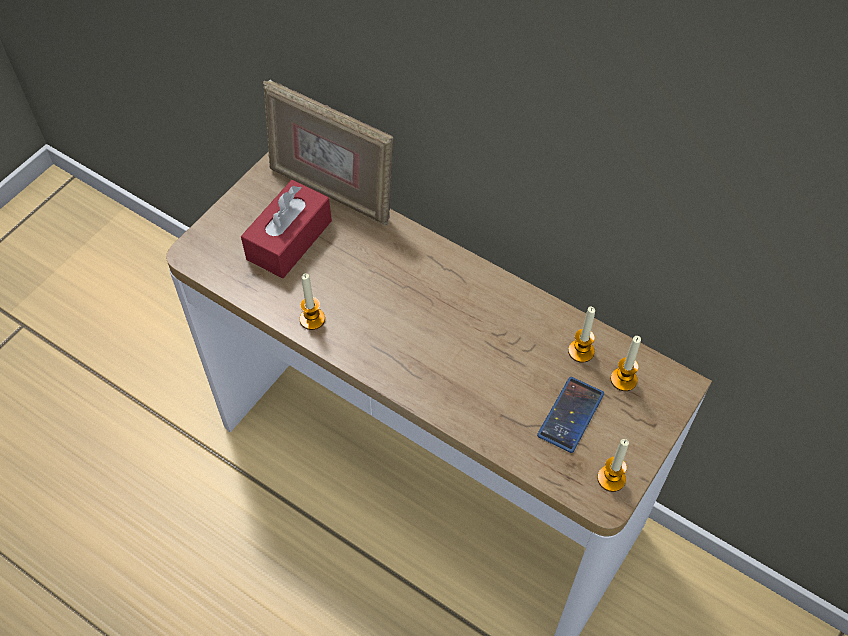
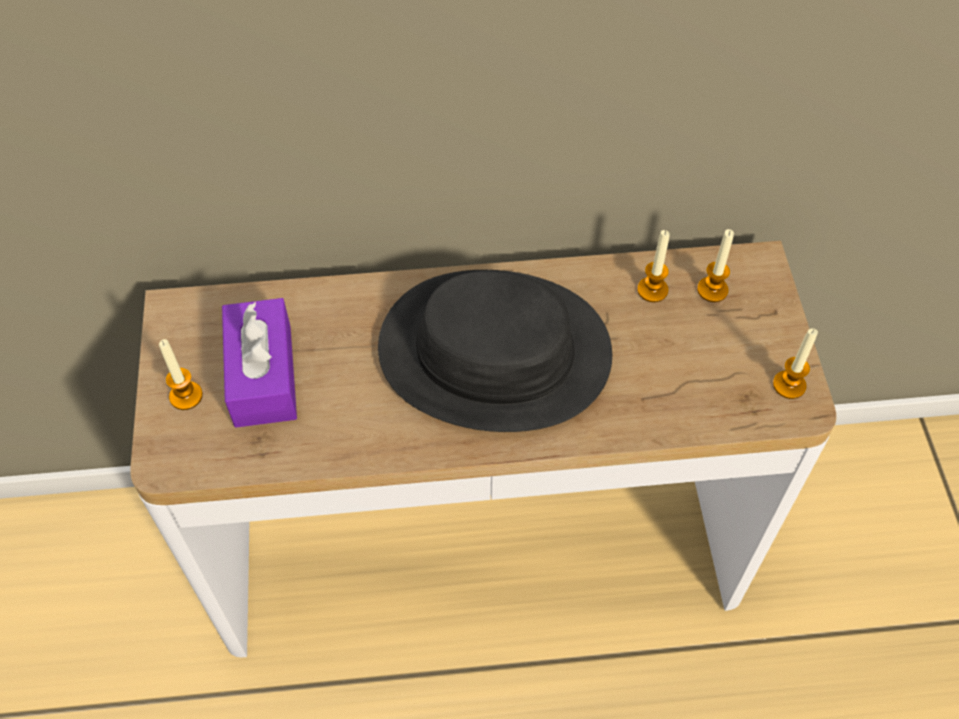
camera: 40 degrees left, 0 degrees up
(289, 240) = (263, 375): red tissue box -> purple tissue box
(312, 319) = (369, 439): candle -> candle (186, 396)
(331, 192) = (260, 297): picture frame -> none
(436, 320) = (494, 353): none -> black hat
(570, 415) = (700, 354): phone -> none

